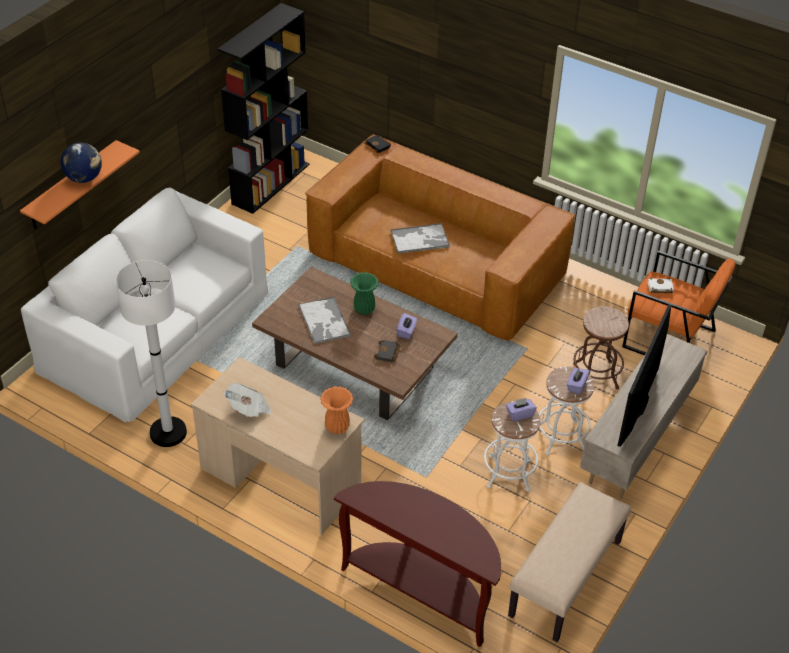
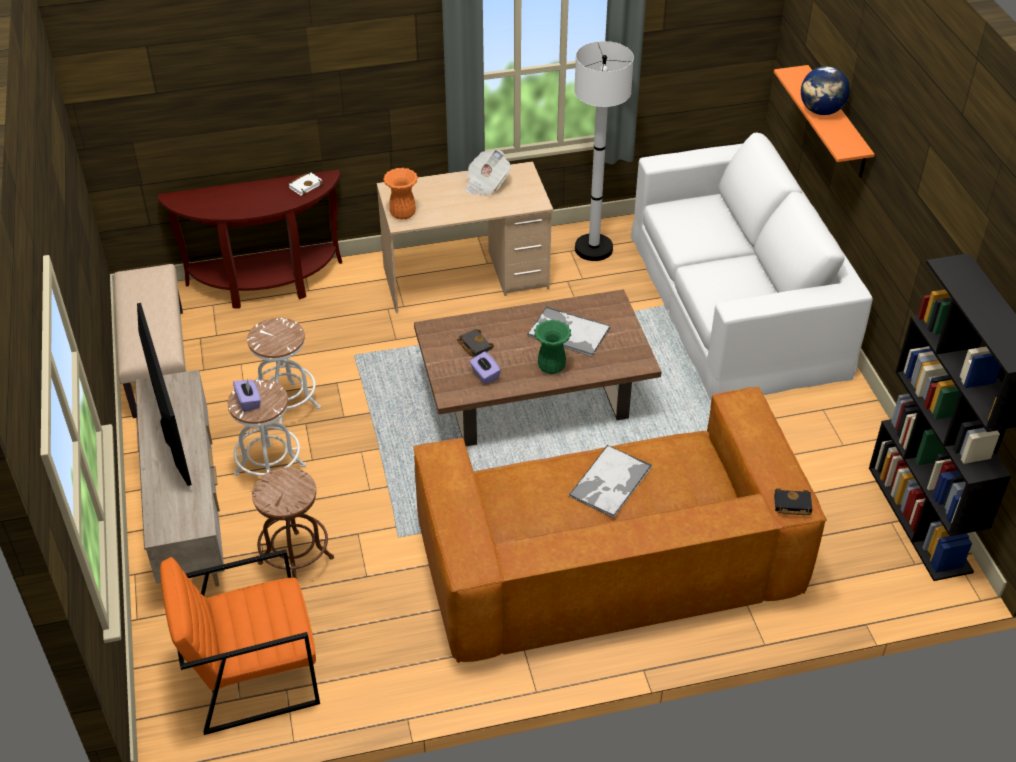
camera: 135 degrees right, 0 degrees up
(520, 414) = (276, 342): purple tissue box -> none
(659, 288) = (276, 620): white book -> white book (305, 185)

